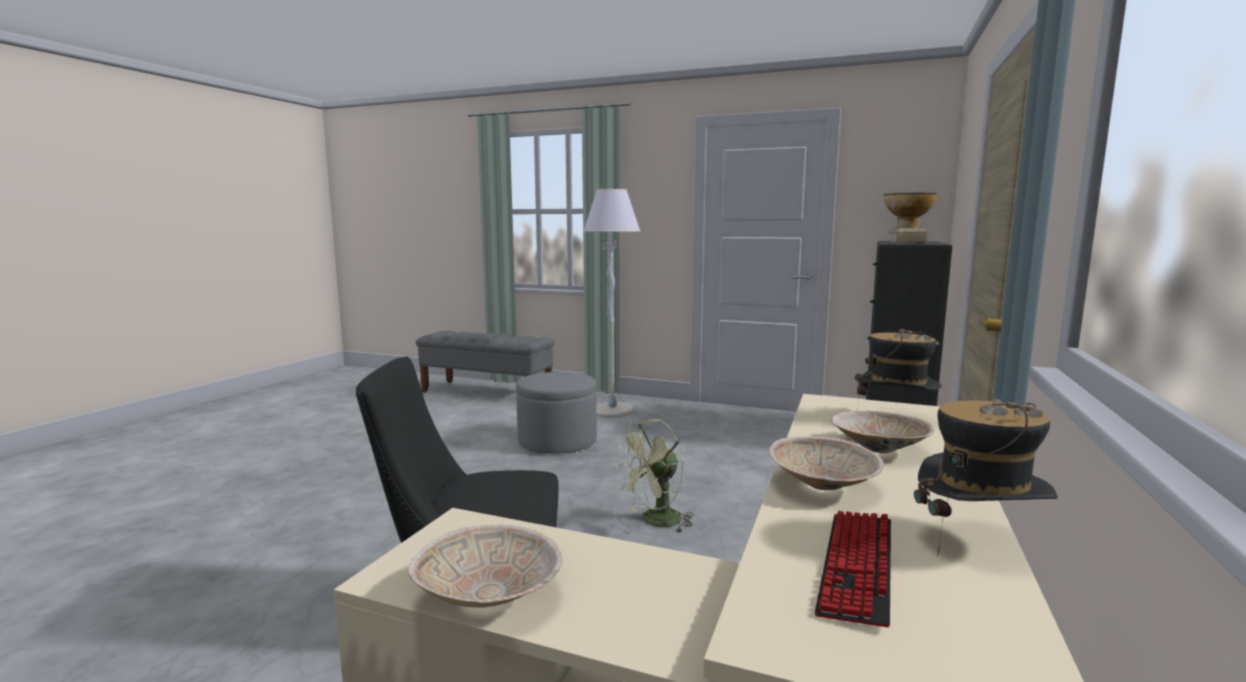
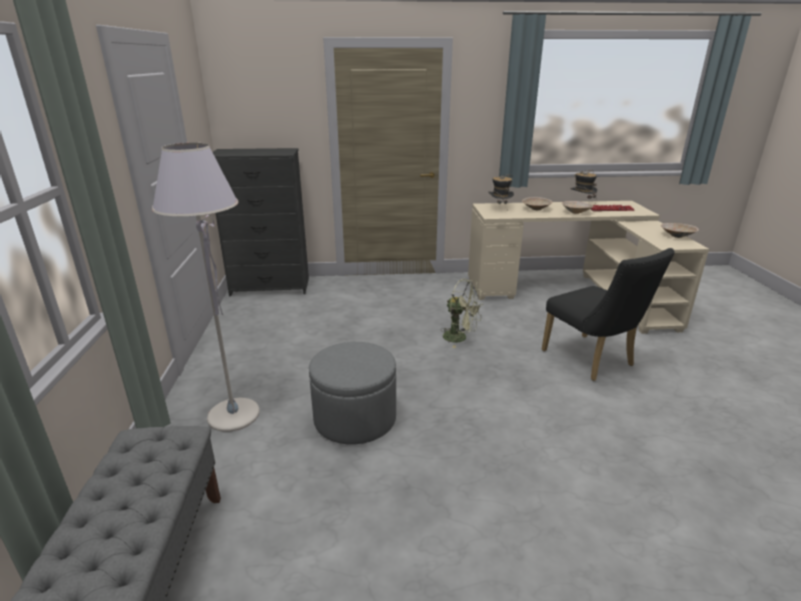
camera: 115 degrees left, 15 degrees up
(906, 242) = (247, 152): vase -> none

